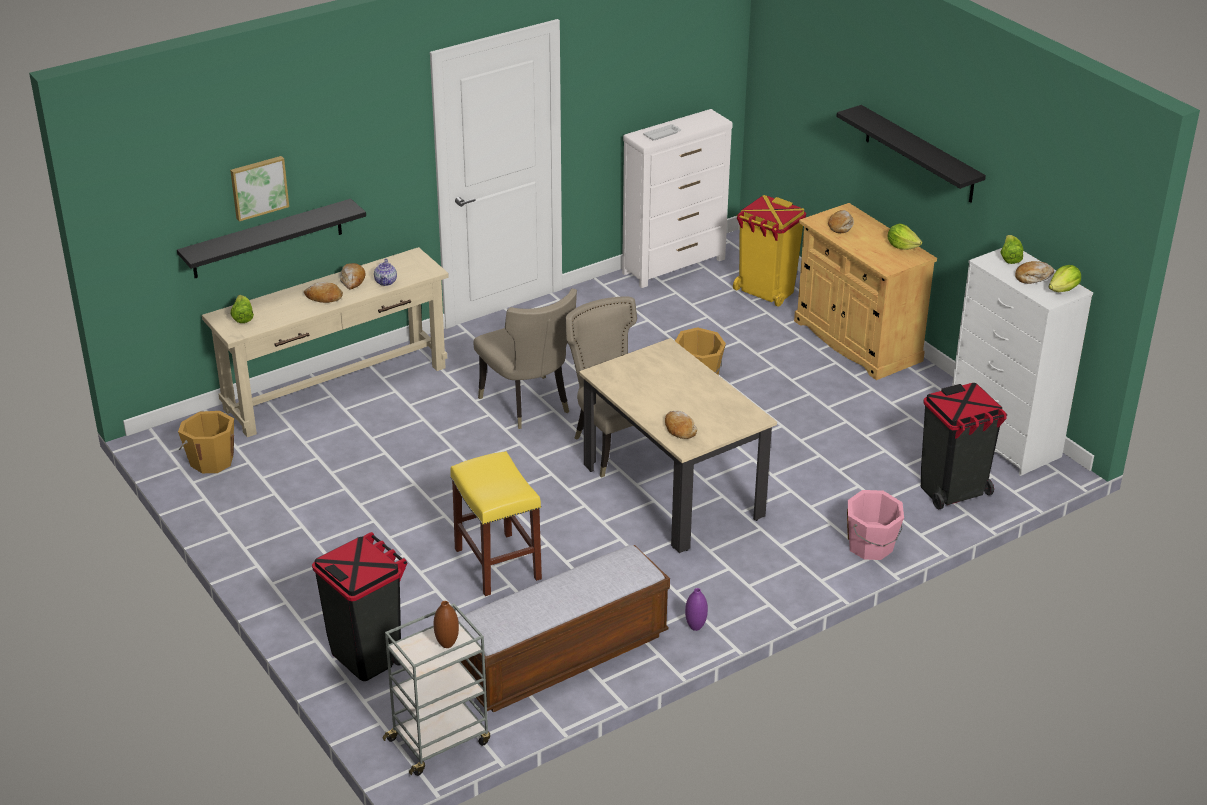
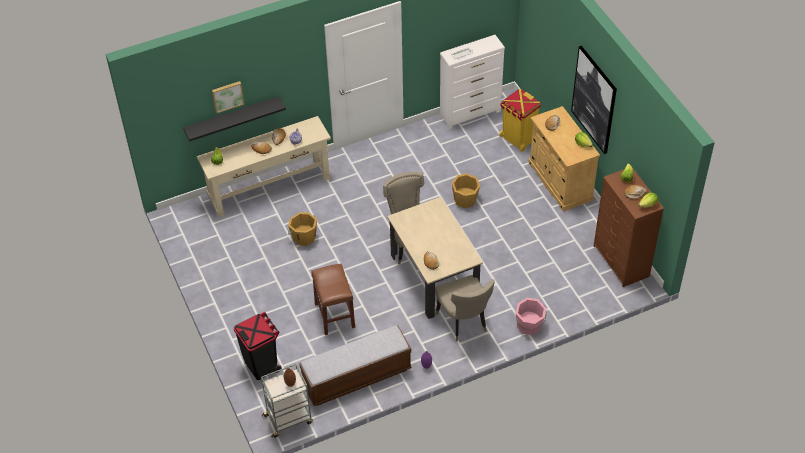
camera: 10 degrees right, 15 degrees up
(211, 460) = (199, 231): orange bucket -> orange bucket (304, 237)
(496, 563) = (334, 315): yellow stool -> brown stool
(528, 405) = (369, 210): beige chair -> beige chair (464, 323)
(919, 154) = (594, 99): black shelf -> picture
(953, 491) = (583, 294): black trash can -> none
(1004, 440) = (621, 262): white dresser -> brown dresser

